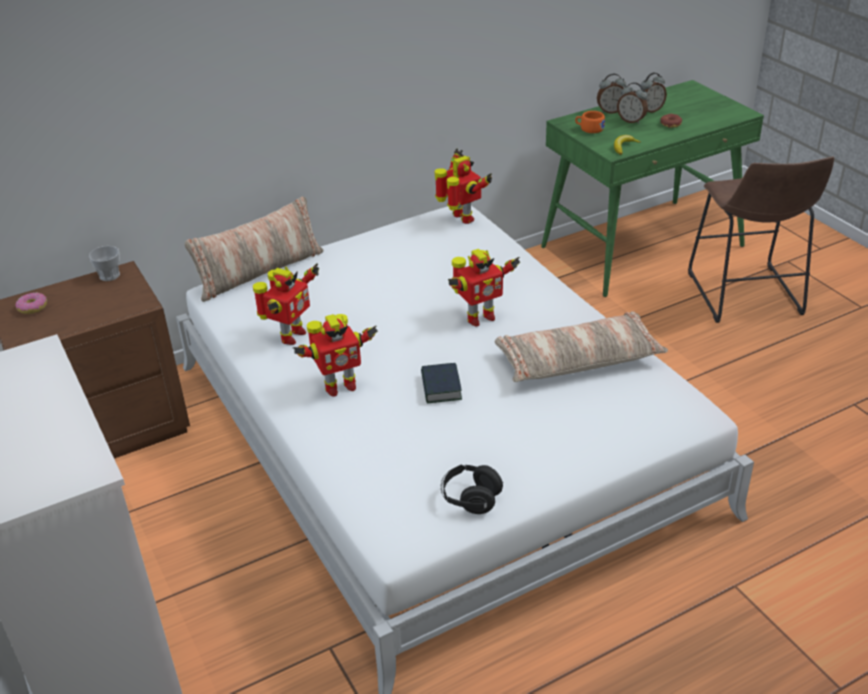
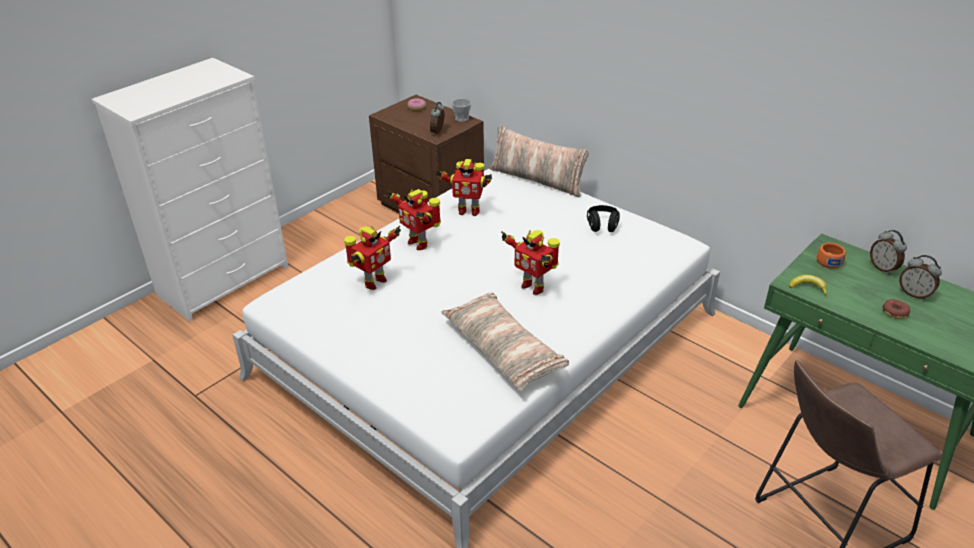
camera: 70 degrees right, 0 degrees up
(441, 387) = (434, 285): book -> none
(462, 219) = (671, 247): toy robot -> toy robot (373, 282)
(470, 499) = (321, 325): black headphones -> black headphones (602, 226)
(631, 121) = (874, 284): alarm clock -> alarm clock (438, 132)

